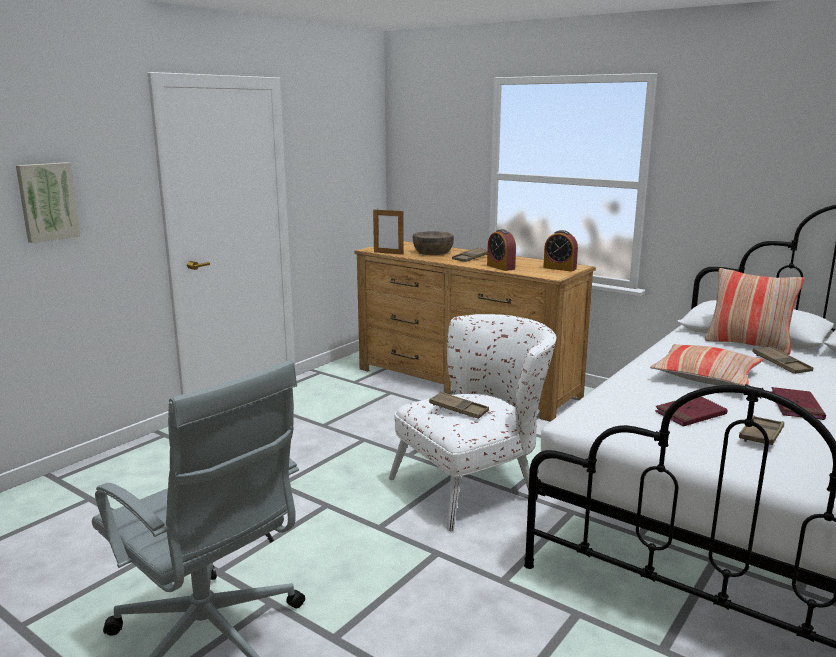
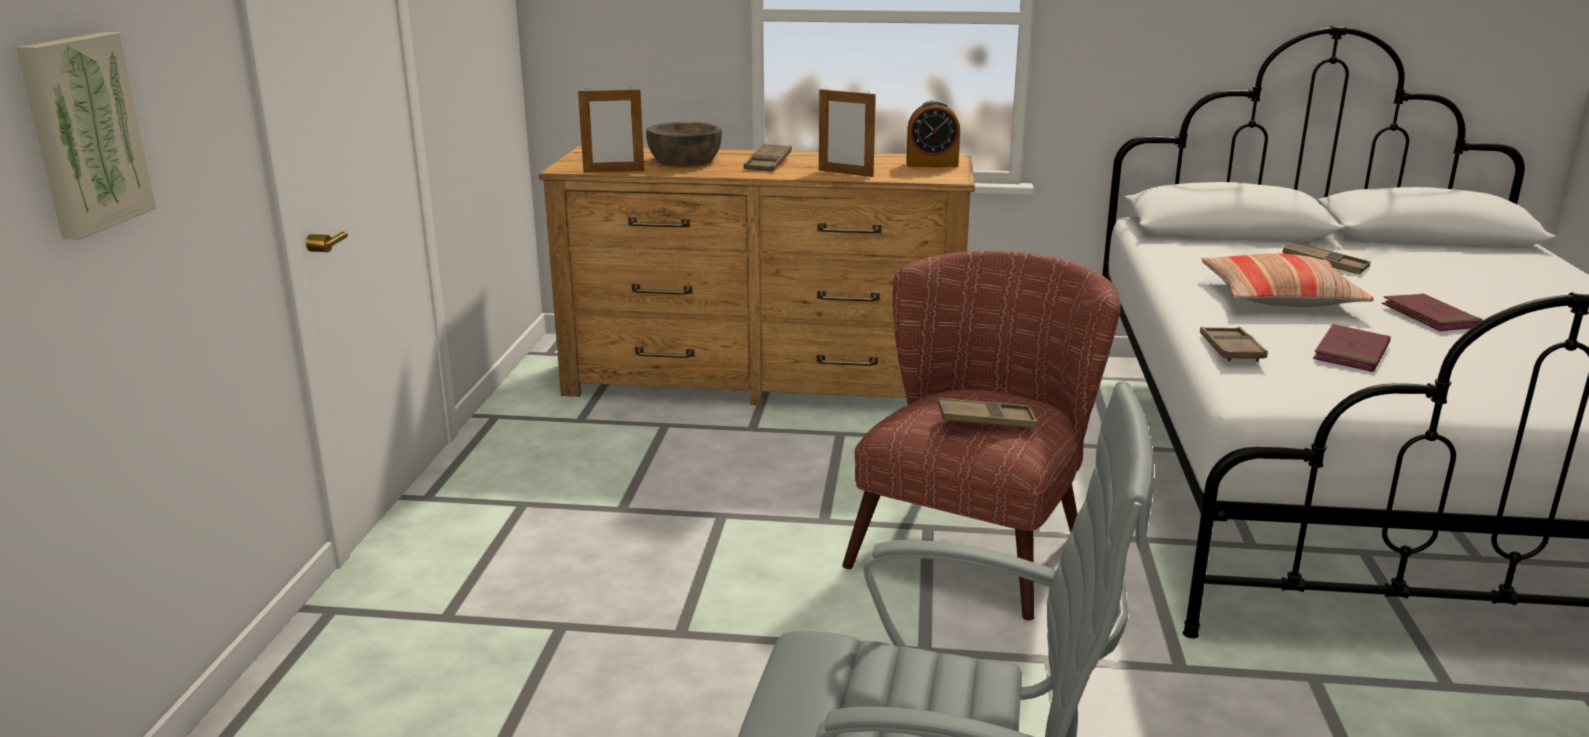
camera: 30 degrees left, 5 degrees up
(476, 486) = (978, 540): white armchair -> brown armchair
(500, 267) = (845, 173): alarm clock -> picture frame
(748, 344) = (1248, 244): pillow -> none
(761, 435) = (1462, 363): brown tray -> brown tray (1231, 350)

